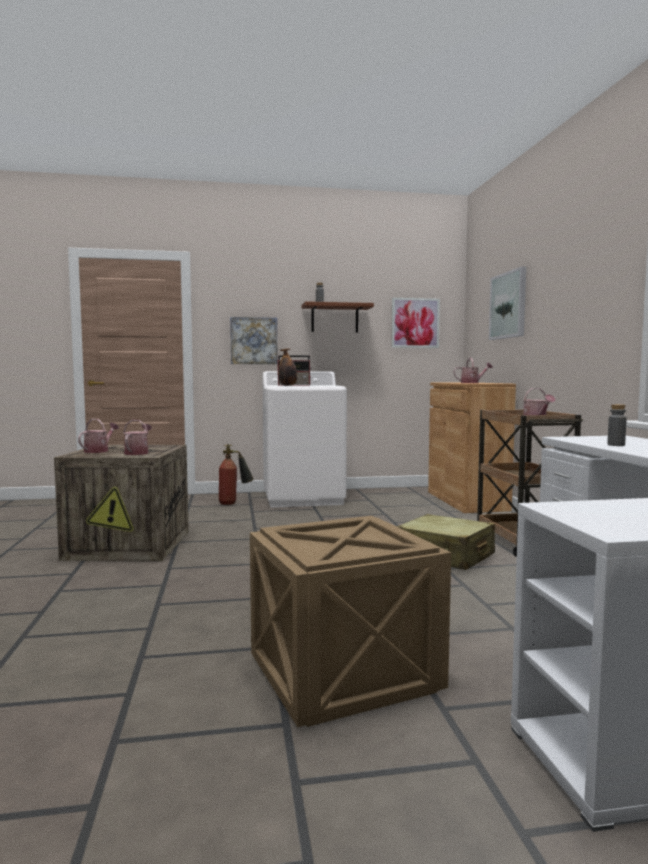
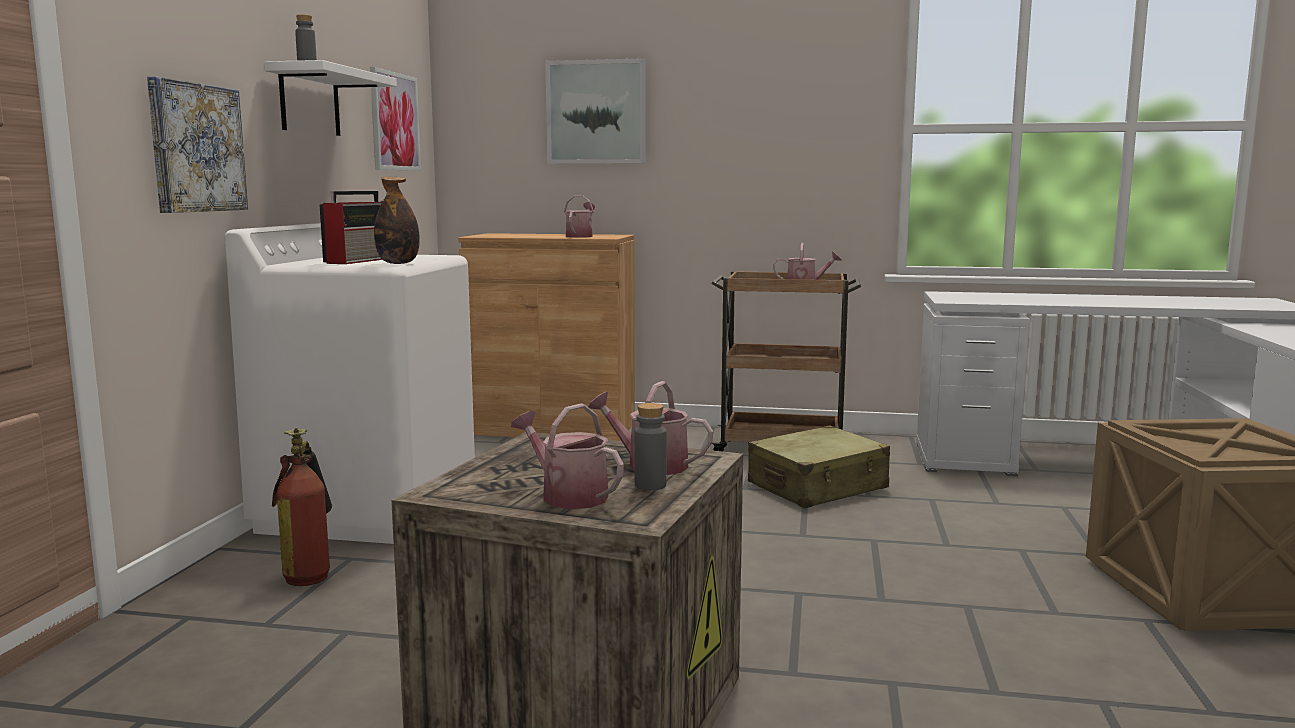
camera: 70 degrees left, 5 degrees up
(334, 318) = (310, 102): brown shelf -> white shelf
(616, 445) = (1023, 301): grey bottle -> grey bottle (650, 485)

